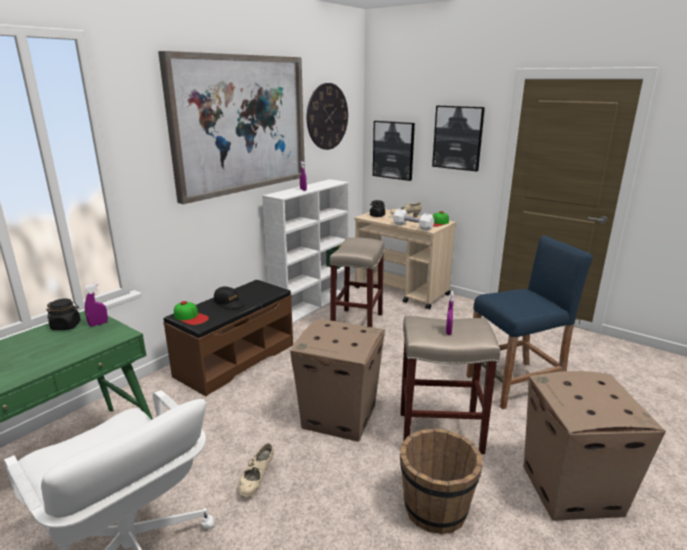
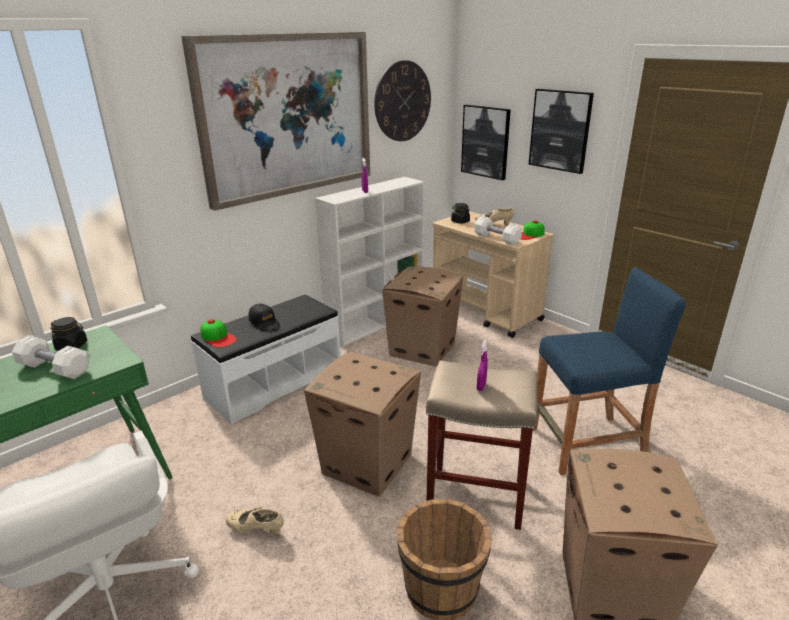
camera: 10 degrees right, 5 degrees up
(57, 345) = (54, 369): none -> white dumbbell
(98, 324) = (104, 346): purple spray bottle -> none
(235, 360) = (274, 383): brown bench -> white bench
(256, 481) = (256, 530): beige shoe -> beige shoe turned 75 degrees clockwise
(357, 323) = (422, 350): beige stool -> cardboard box

